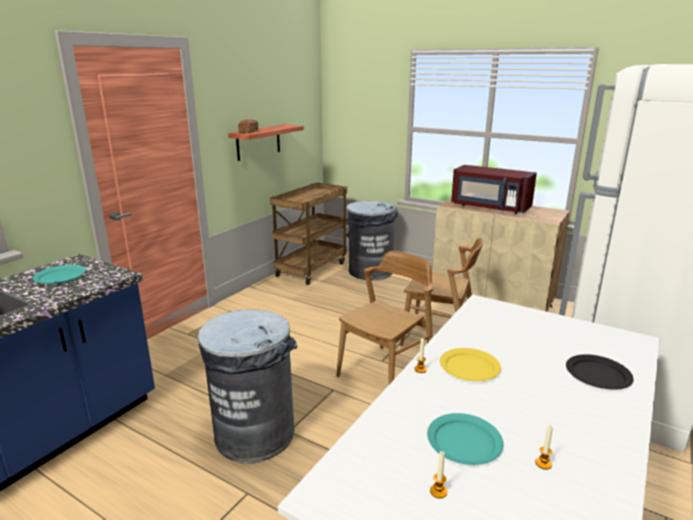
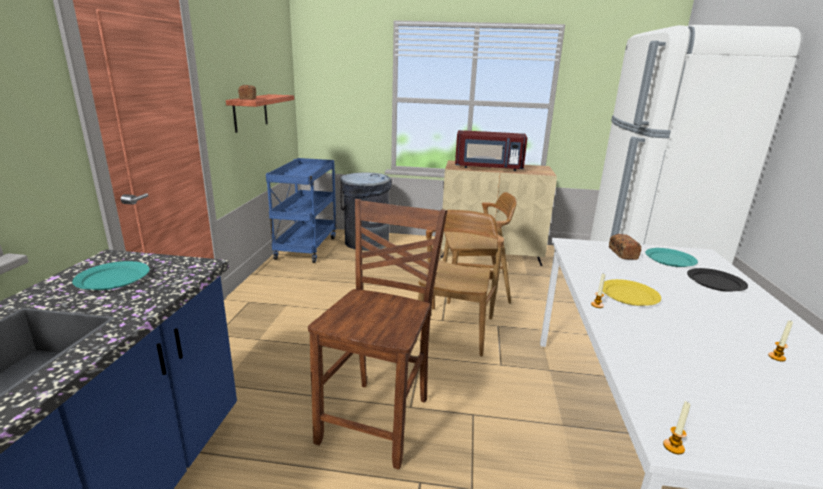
camera: 25 degrees left, 0 degrees up
(255, 434) = (378, 419): grey trash can -> brown chair
(311, 268) = (306, 247): brown cart -> blue cart
(438, 491) = (747, 403): candle -> candle (673, 447)
(464, 442) = (707, 356): turquoise plate -> turquoise plate (670, 259)
(529, 323) = (622, 253): none -> bread

